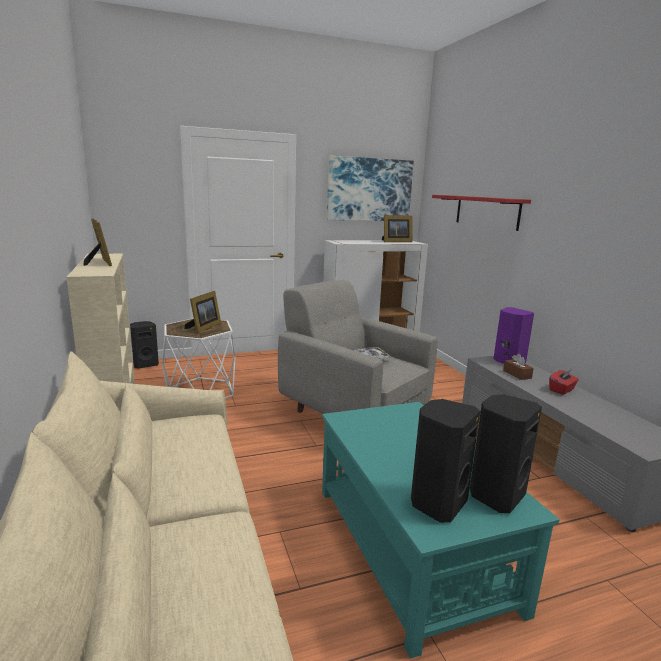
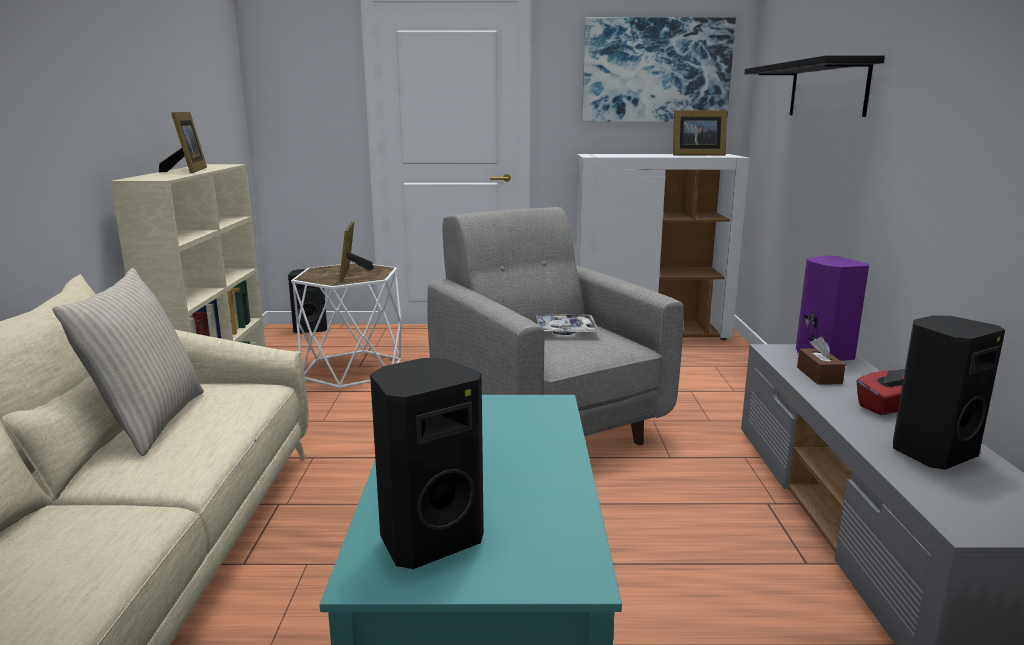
camera: 20 degrees right, 0 degrees up
(158, 455) = (148, 422): none -> beige pillow
(203, 327) = (352, 274): picture frame -> picture frame turned 135 degrees clockwise
(486, 211) = (827, 89): red shelf -> black shelf
(495, 495) = (543, 545): black speaker -> black speaker (930, 453)

